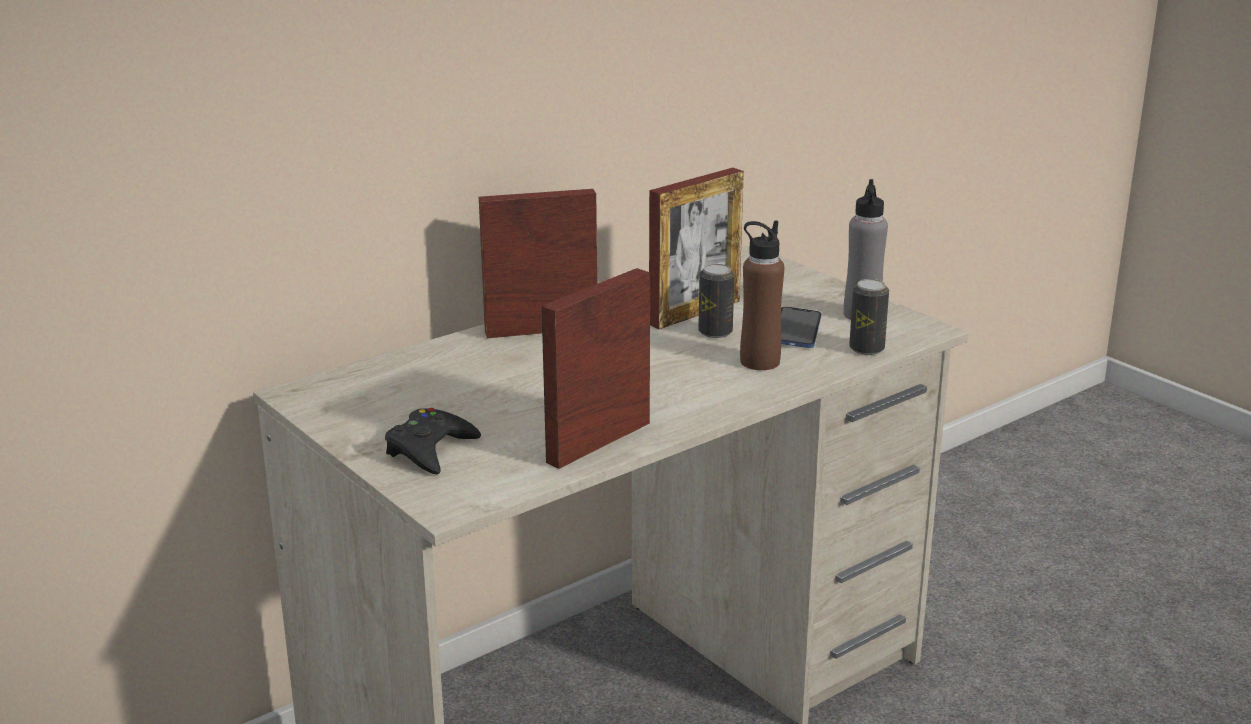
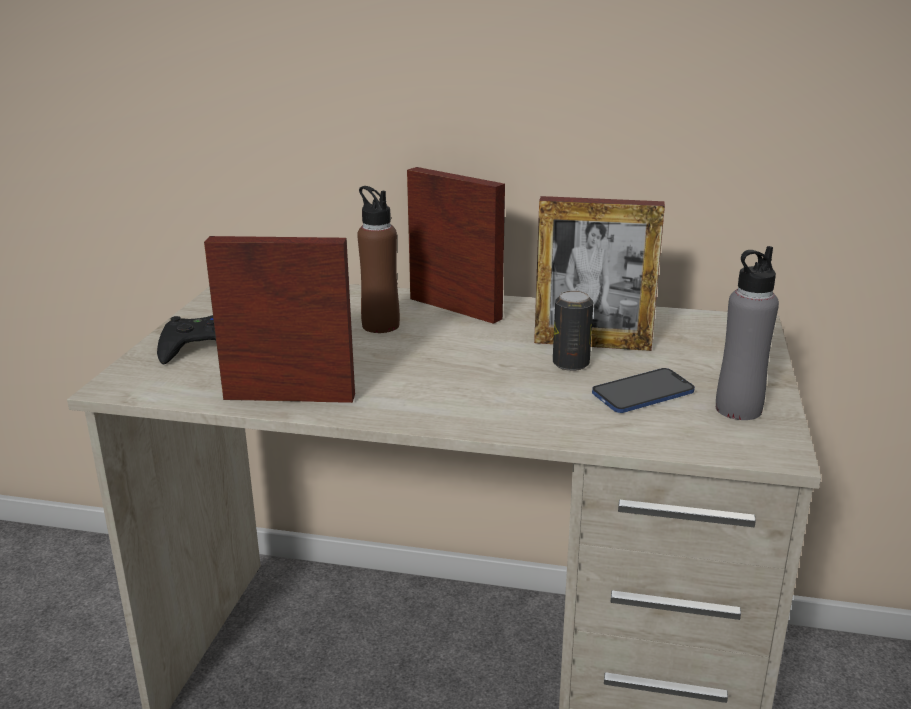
camera: 50 degrees right, 0 degrees up
(759, 362) = (546, 402): brown bottle -> brown bottle (380, 325)
(866, 349) = (668, 438): can -> none

